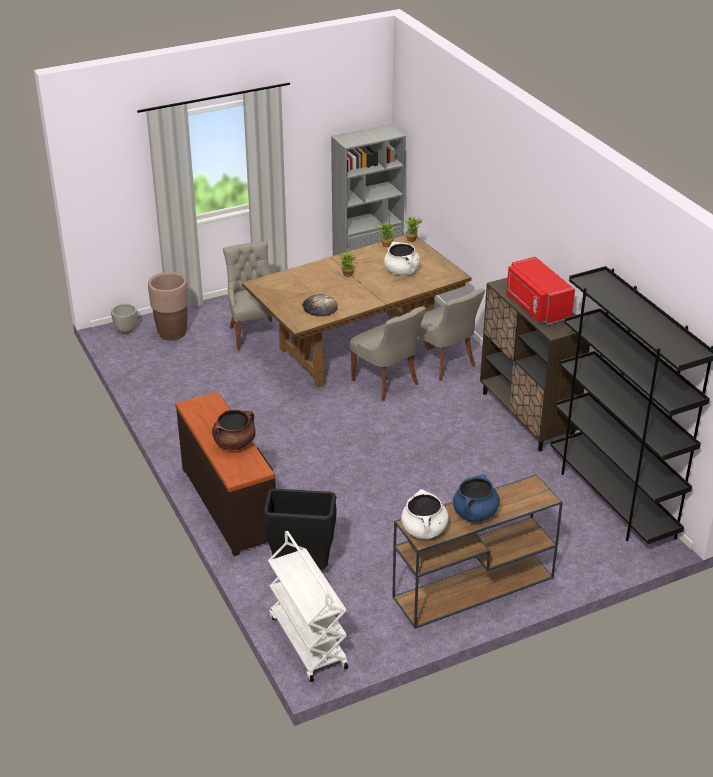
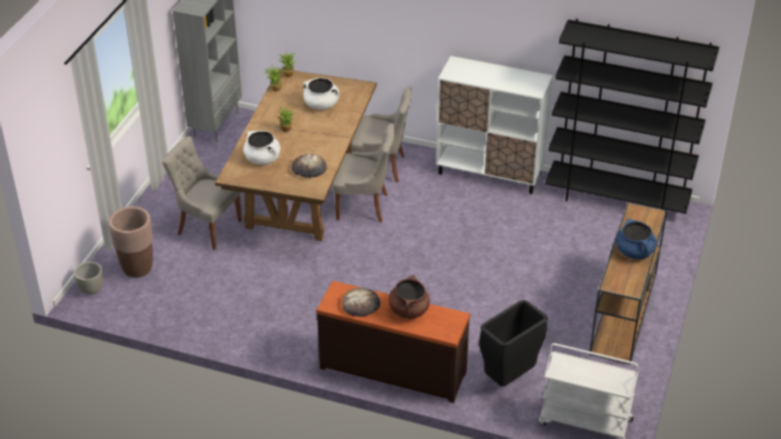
camera: 45 degrees left, 5 degrees up
(209, 418) = (361, 304): none -> bread
(424, 530) = (624, 283): white cooking pot -> white cooking pot (263, 159)
(527, 416) = (490, 173): brown cabinet -> white cabinet
(536, 307) = (497, 78): red microwave -> none

